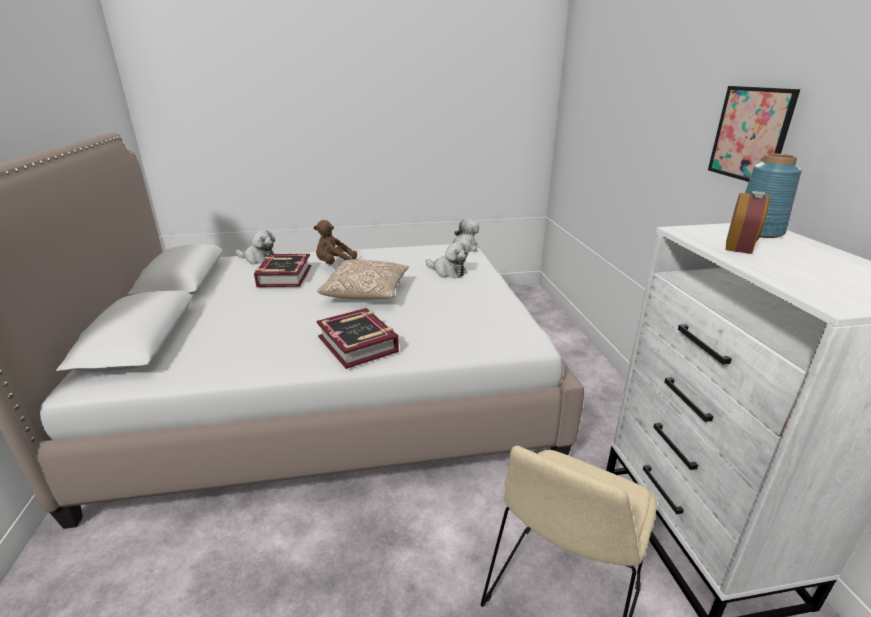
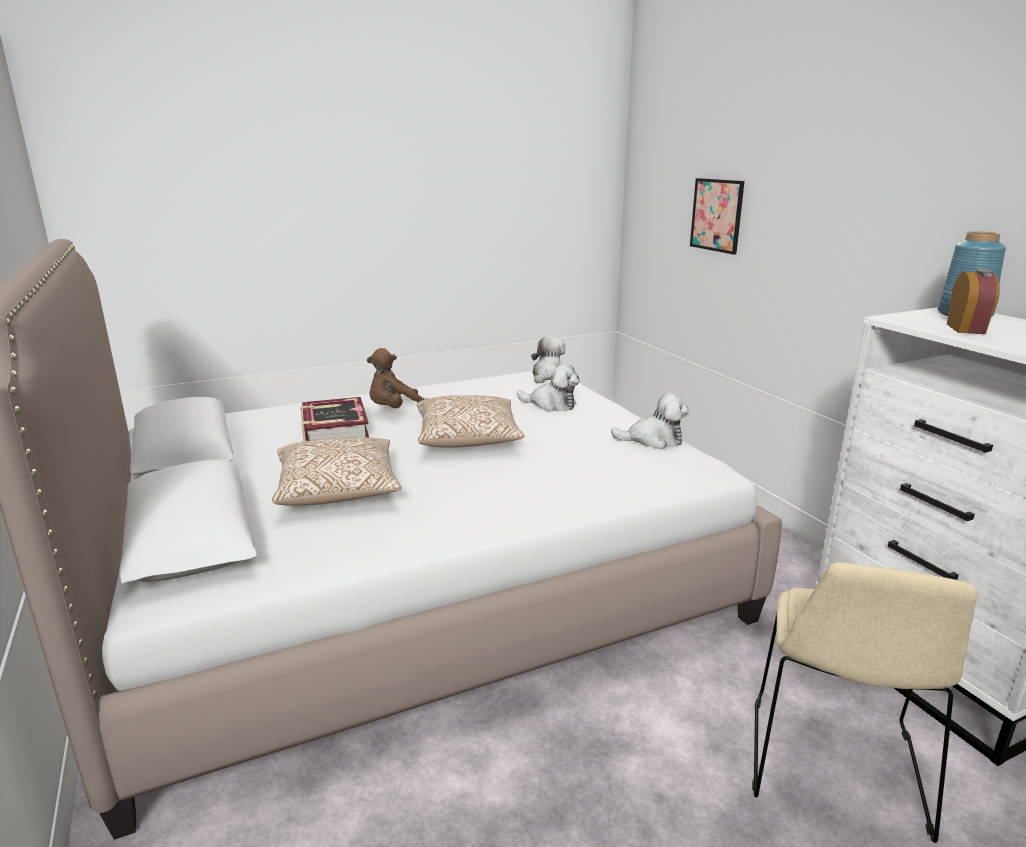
camera: 15 degrees left, 5 degrees down
(250, 321) = (338, 490): none -> pillow
(258, 259) = (275, 412): plush toy -> plush toy (653, 440)
(358, 344) = (511, 499): book -> none
(750, 134) = (920, 214): picture -> picture (716, 215)

